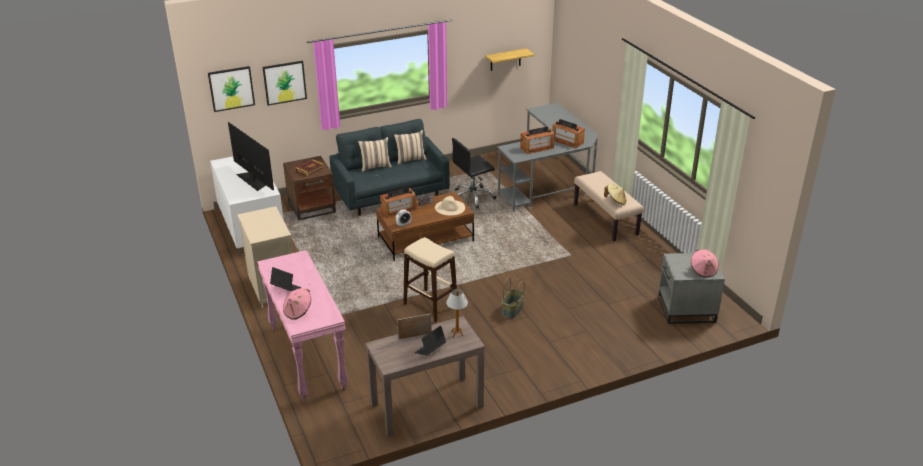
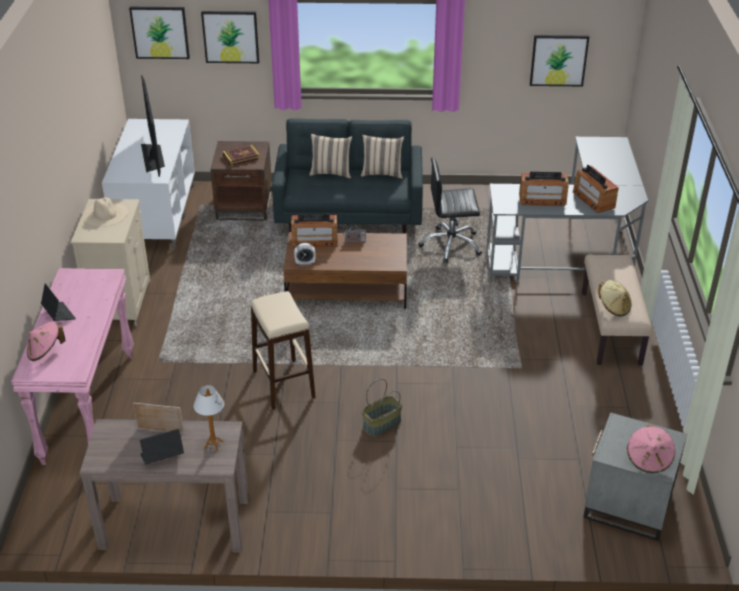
camera: 25 degrees right, 5 degrees up
(450, 207) = (381, 255): beige hat -> beige hat (105, 214)
(505, 59) = (558, 60): shelf -> picture

